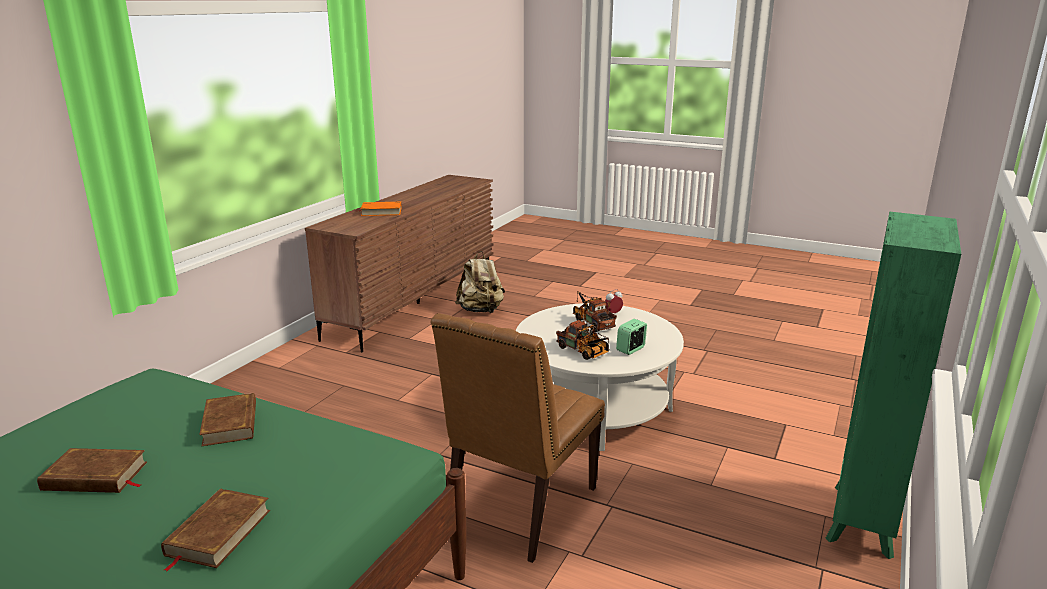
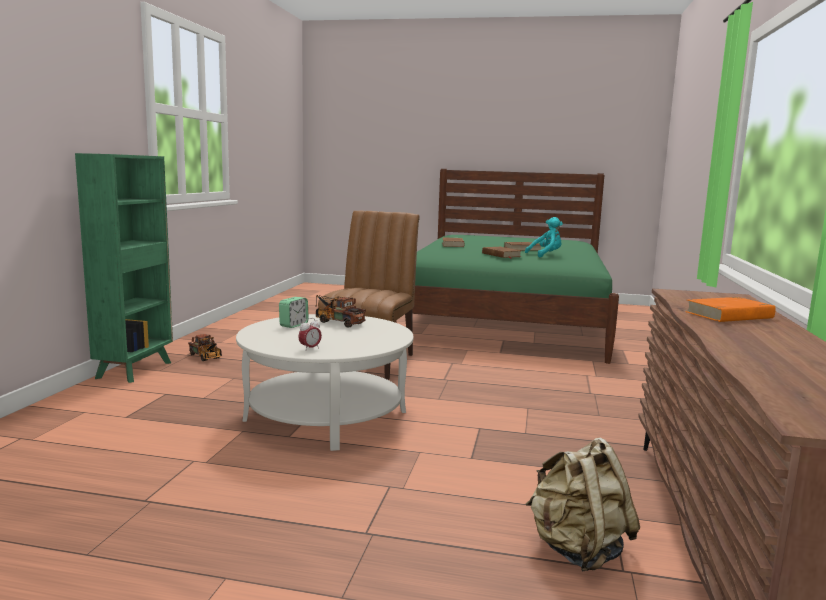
camera: 165 degrees right, 10 degrees down
(131, 424) = (546, 255): none -> turquoise plush toy
(591, 322) = (334, 341): toy truck -> toy truck (206, 357)

